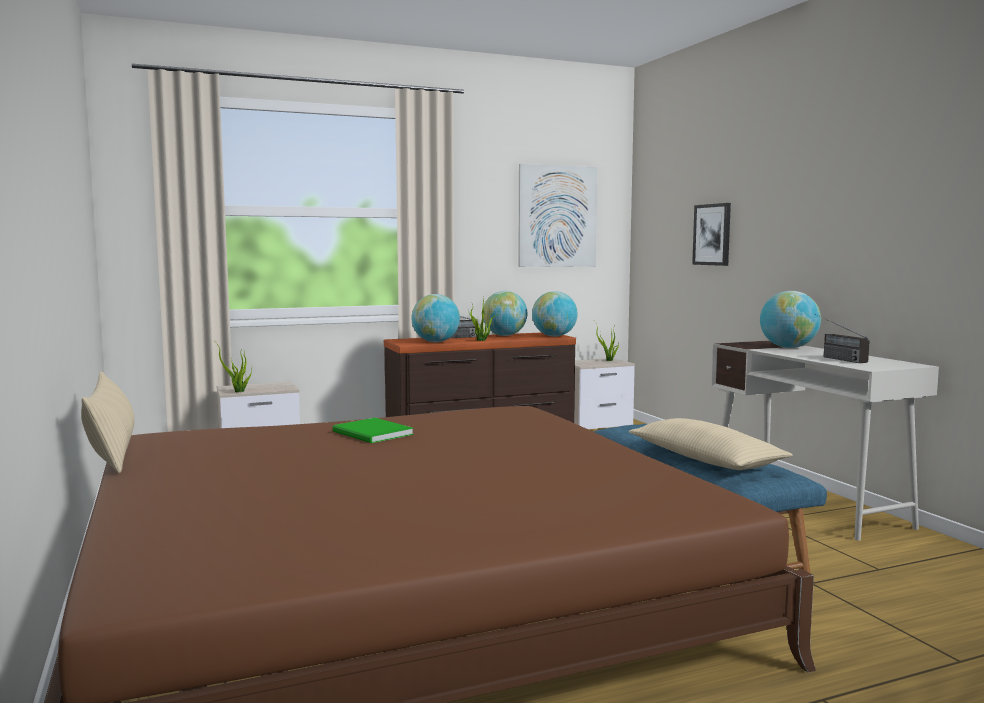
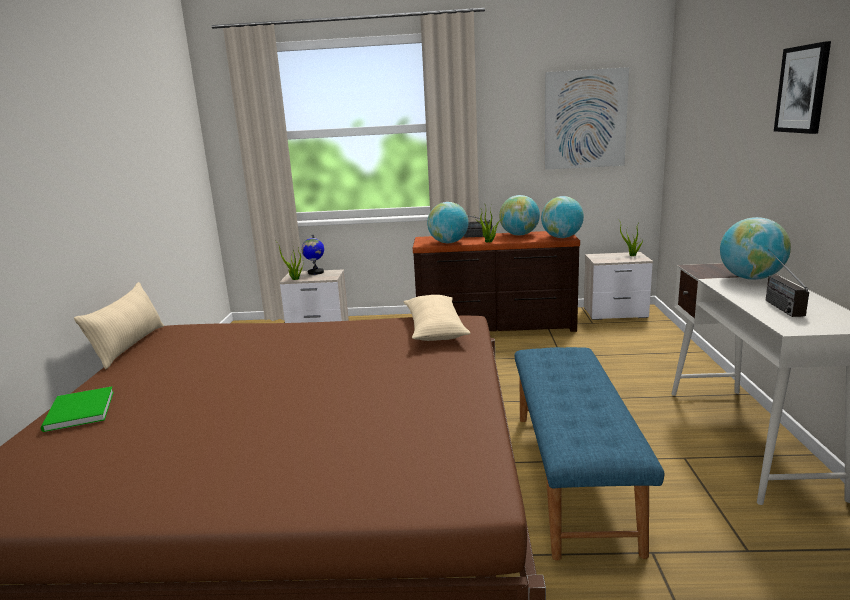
camera: 25 degrees right, 10 degrees up
(257, 385) = (315, 272): none -> globe
(372, 433) = (313, 342): green book -> green book (77, 412)
(705, 460) = (566, 410): beige pillow -> beige pillow (434, 328)
(712, 234) = (721, 140): picture -> picture (803, 89)

